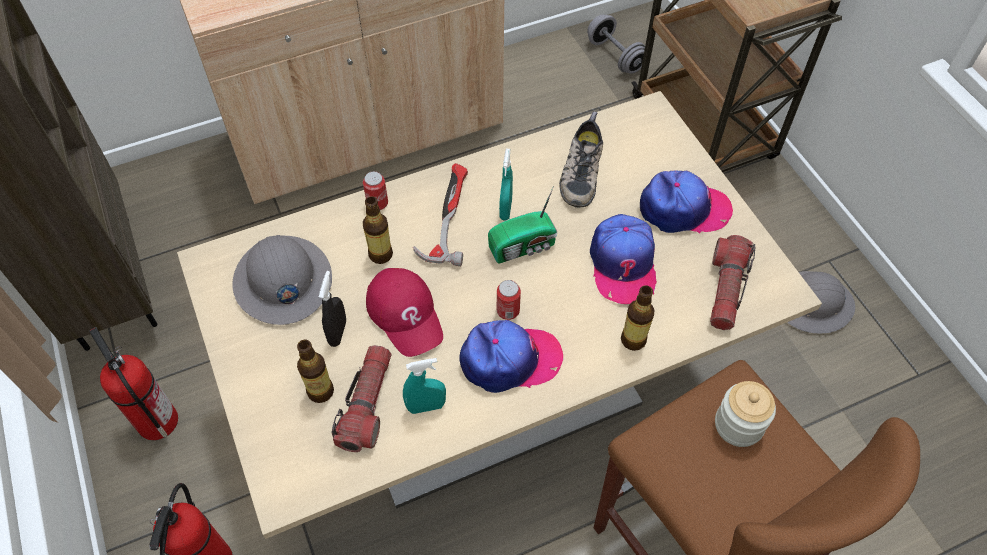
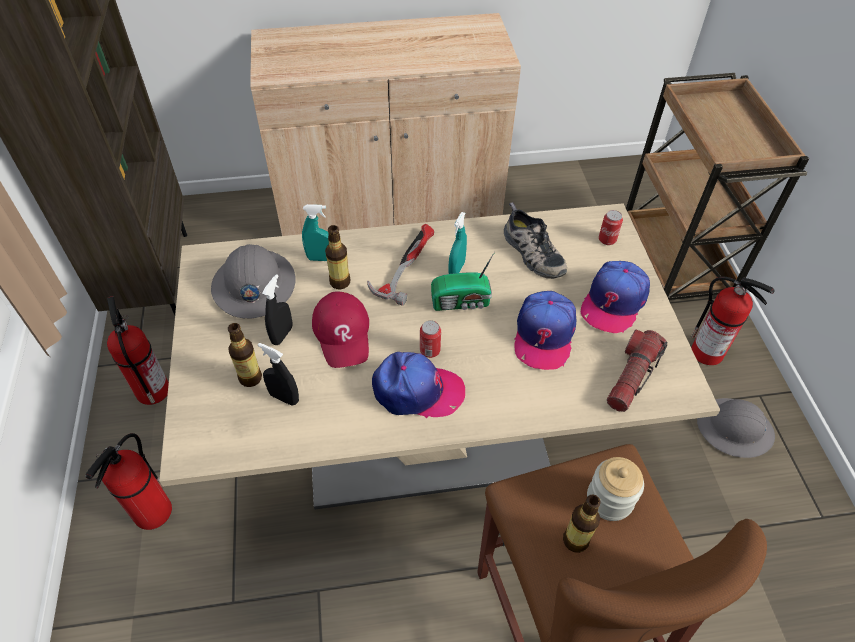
camera: 15 degrees right, 5 degrees down
(367, 404) = (284, 397): flashlight -> black spray bottle
(377, 203) = (352, 242): can -> can (607, 240)
(426, 406) = (332, 411): turquoise spray bottle -> turquoise spray bottle (321, 258)
(580, 171) = (531, 252): shoe -> shoe turned 60 degrees counterclockwise
(615, 56) = (612, 189): grey dumbbell -> none
(633, 340) = (532, 400): bottle -> bottle (575, 540)
(683, 209) = (613, 302): cap -> cap turned 105 degrees clockwise
(766, 225) = (708, 352): none -> fire extinguisher

